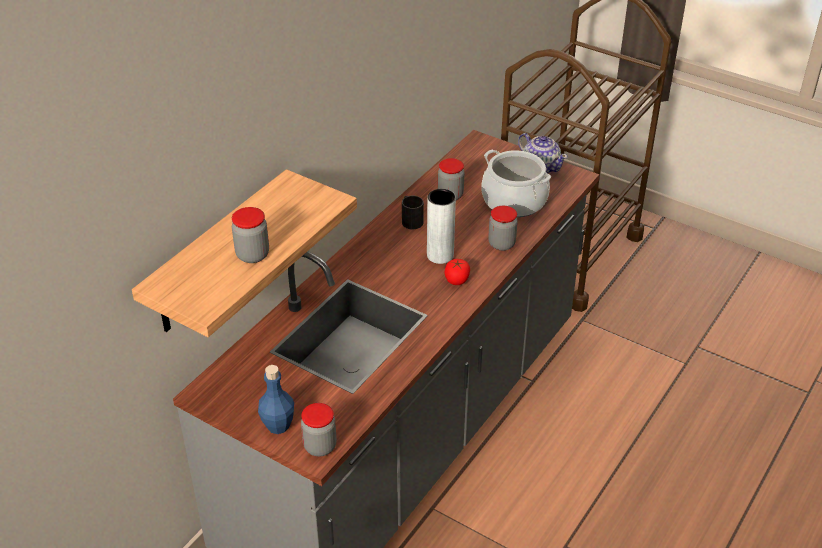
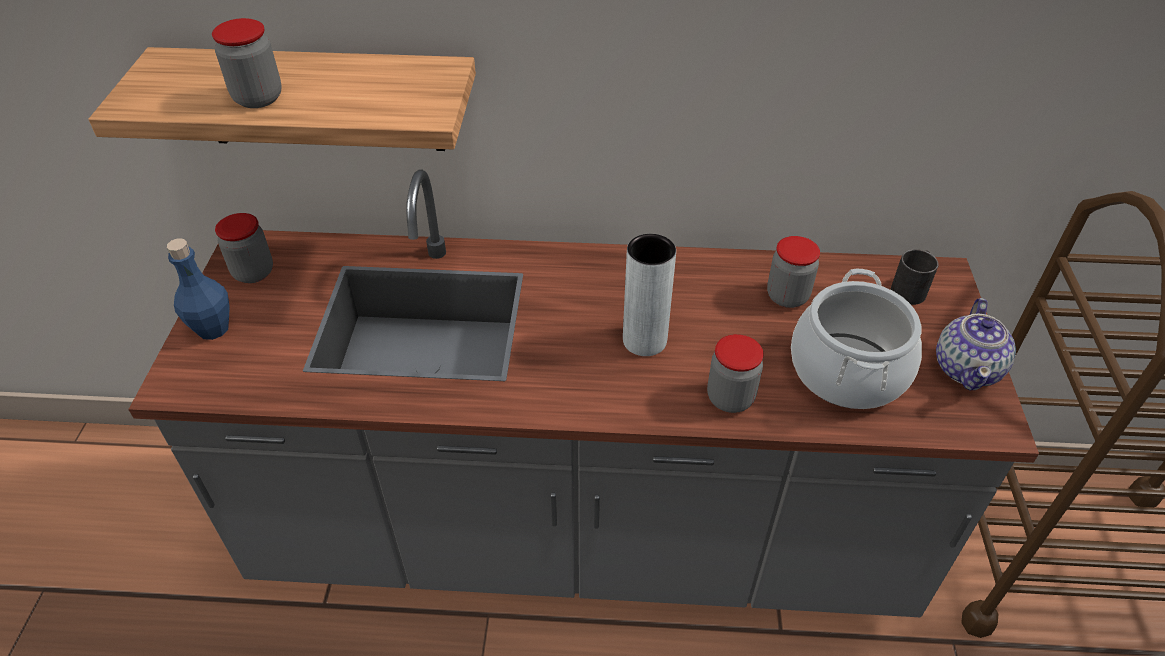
camera: 60 degrees right, 5 degrees up
(320, 446) = (188, 382): jar -> jar (253, 272)
(410, 220) = (694, 280): black mug -> black mug (911, 288)
(457, 280) = (604, 381): tomato -> none

